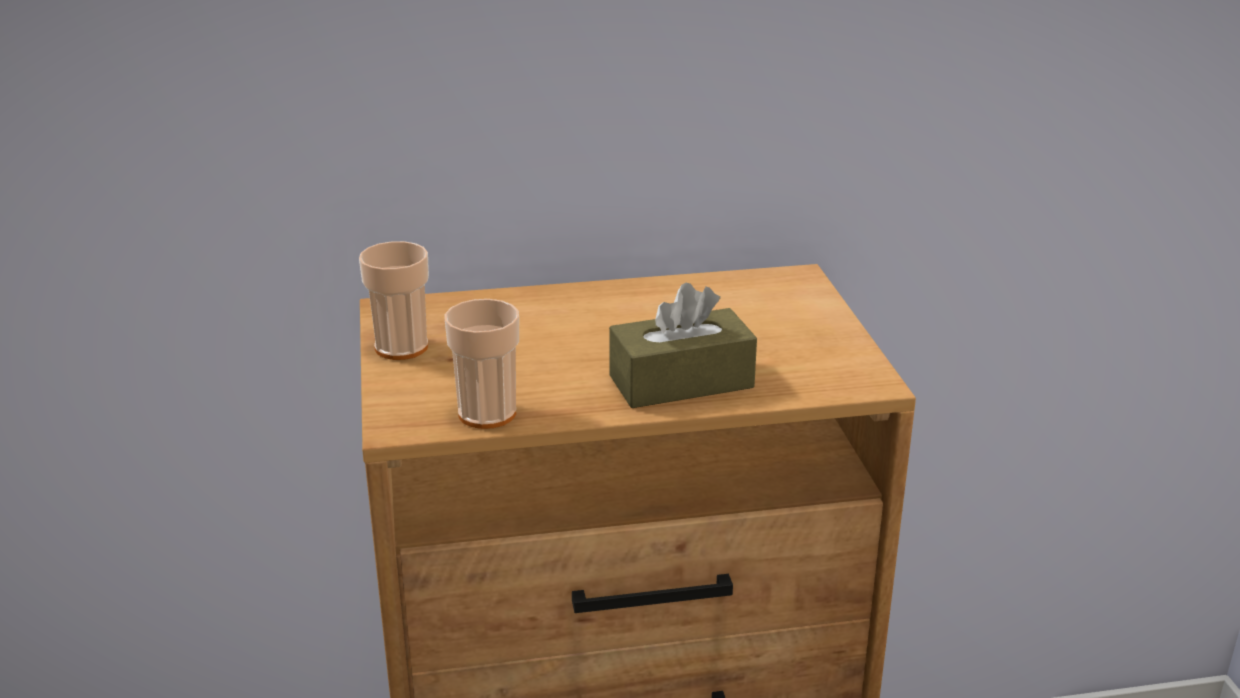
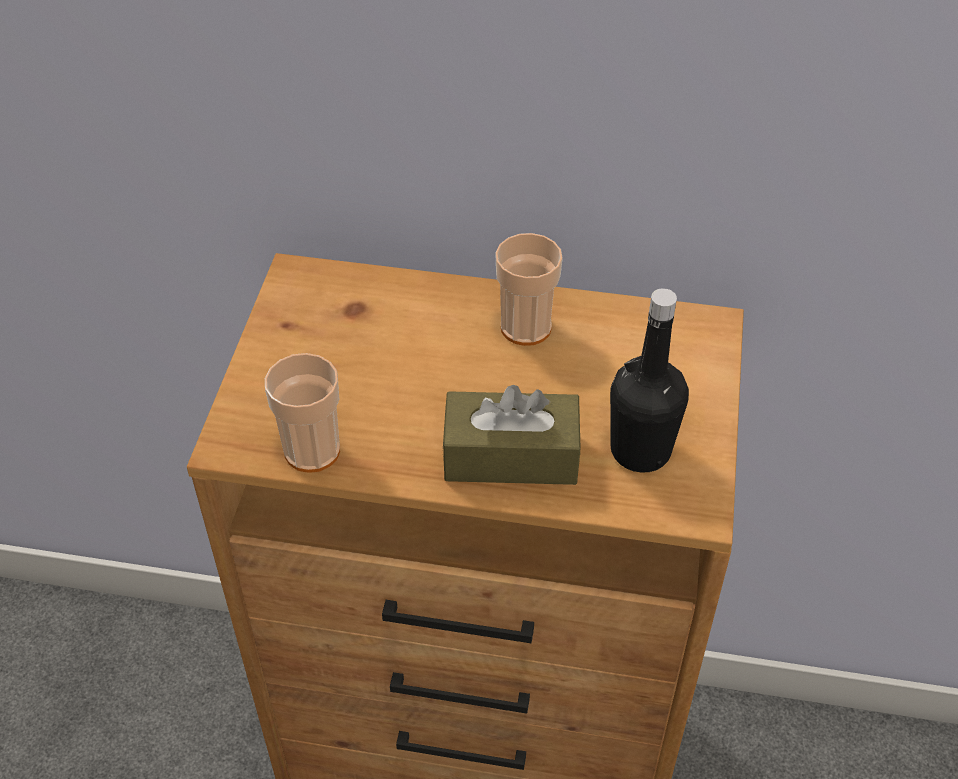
camera: 20 degrees right, 20 degrees up
(401, 347) = (280, 335): cup -> cup (526, 327)
(794, 357) = (640, 450): none -> black bottle

